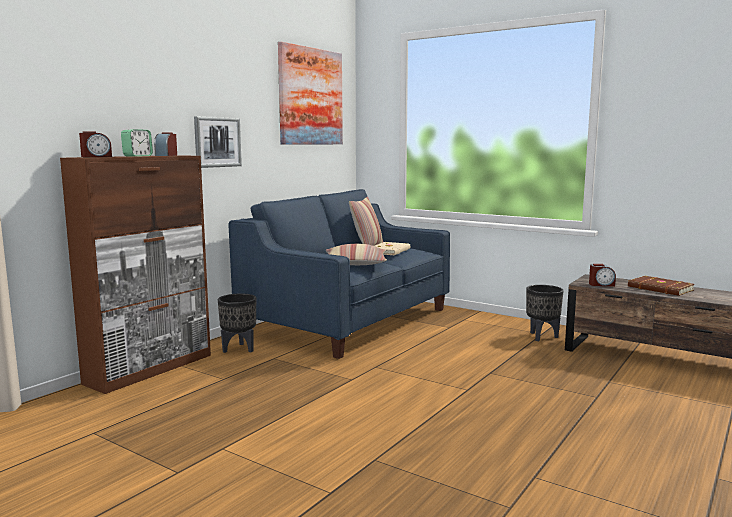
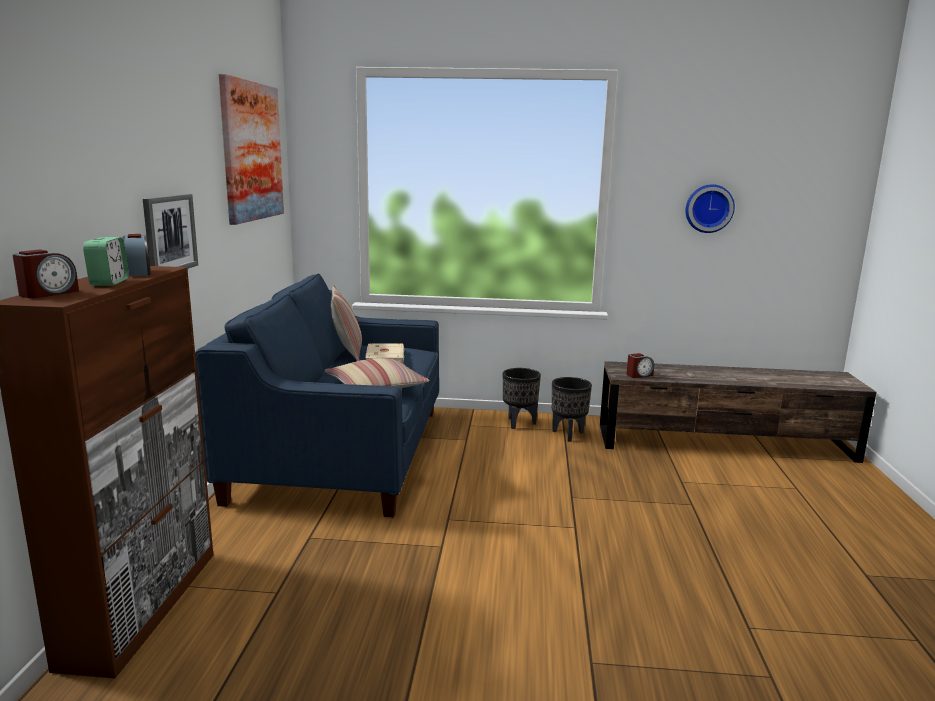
camera: 30 degrees left, 5 degrees up
(239, 349) = (244, 533): black planter -> black planter (519, 423)
(660, 289) = (691, 373): brown book -> none
(698, 131) = (708, 208): none -> wall clock

